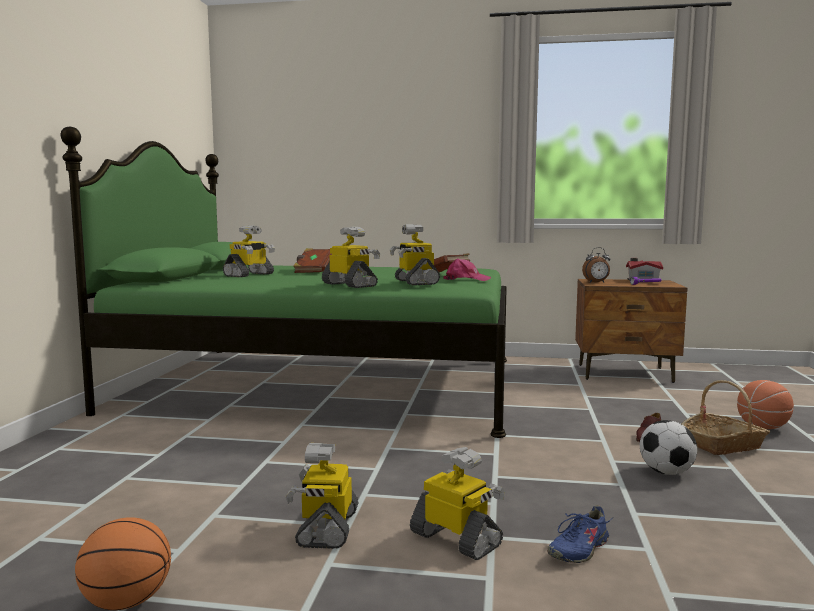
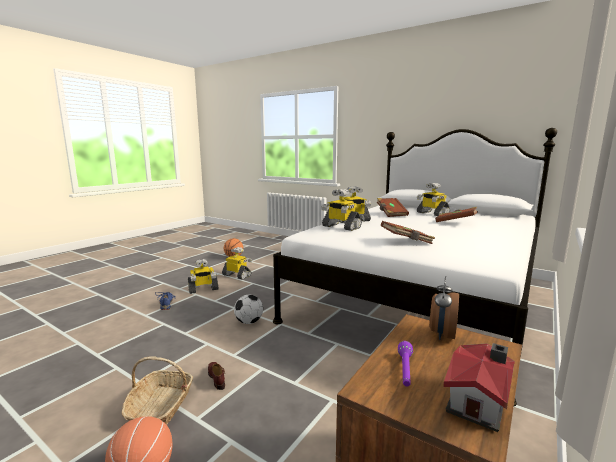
camera: 115 degrees right, 5 degrees up
(269, 280) = (391, 214): none -> brown book
(326, 384) = (420, 298): green bed -> white bed
(415, 282) = (340, 227): toy robot -> toy robot turned 150 degrees counterclockwise
(466, 279) = (361, 241): pink cap -> none
(666, 472) = (173, 353): football -> football (249, 322)

